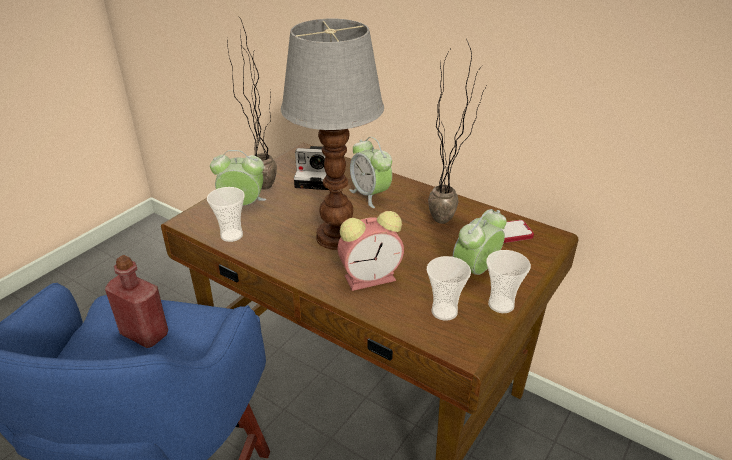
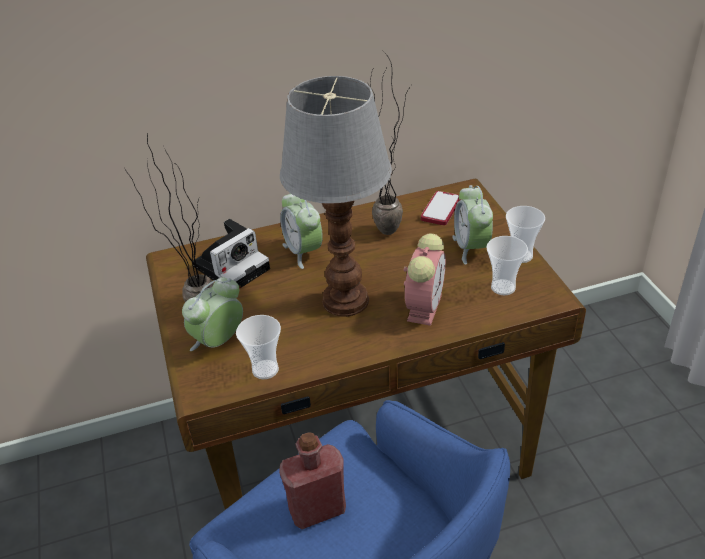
camera: 50 degrees left, 5 degrees up
(370, 195) = (303, 252): alarm clock -> alarm clock turned 60 degrees clockwise

